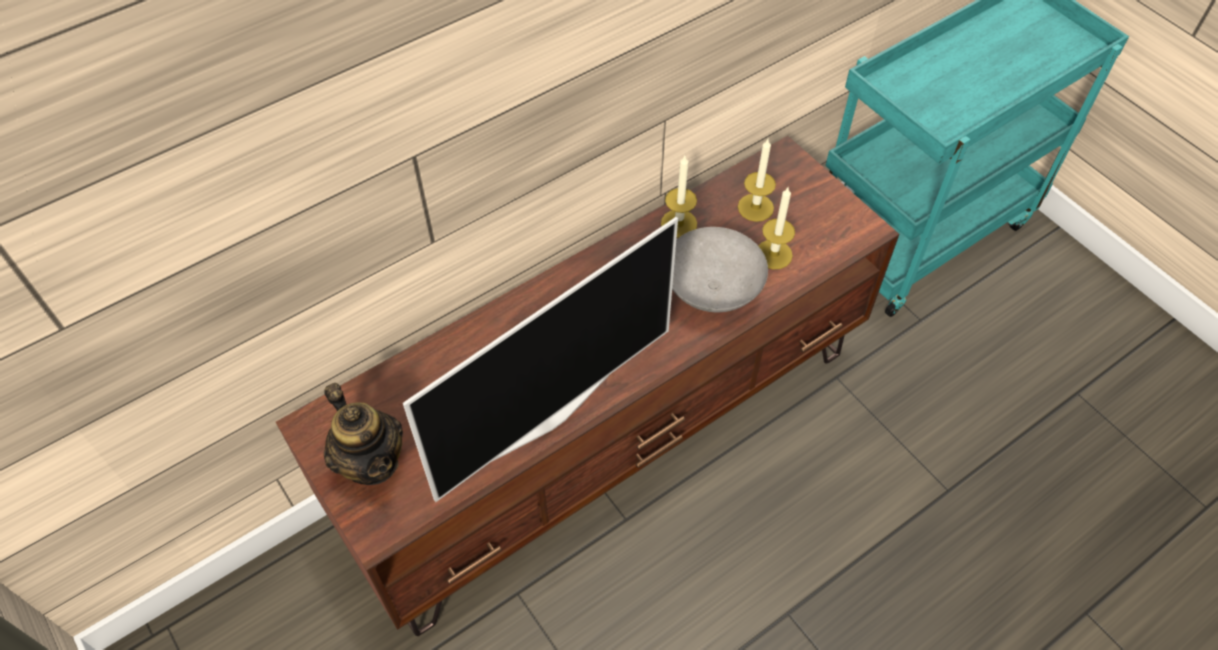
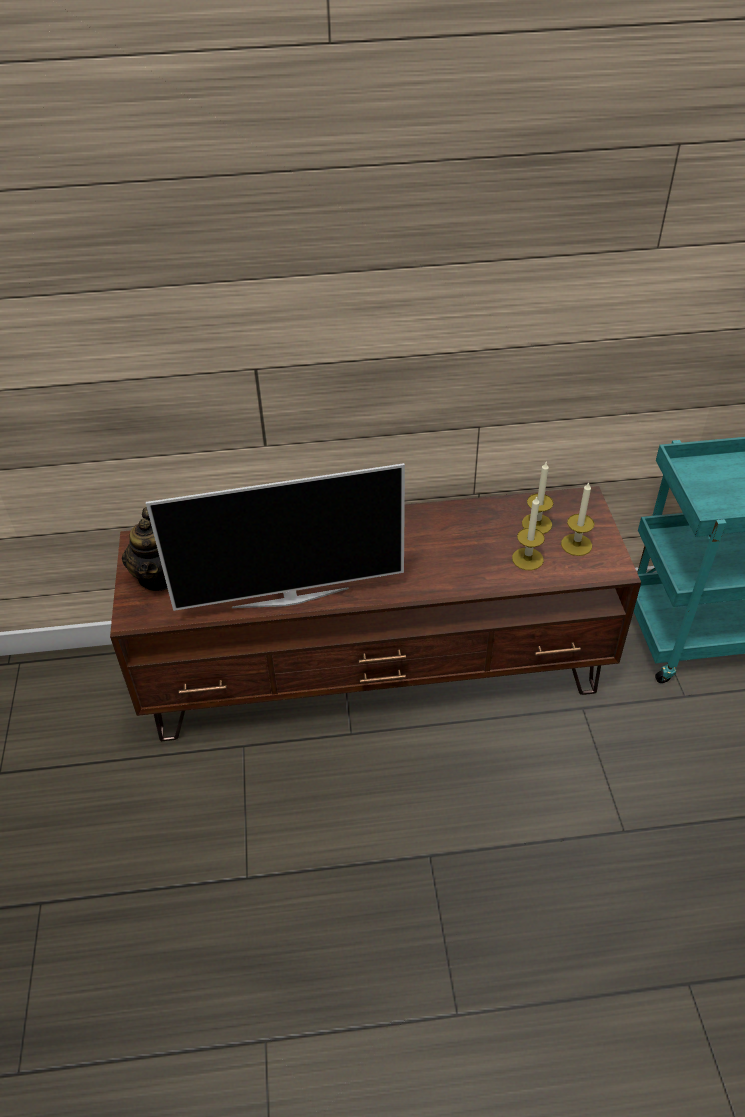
camera: 30 degrees right, 10 degrees down
(679, 223) = (470, 514): candle -> candle (576, 545)
(712, 288) = (463, 563): grey bowl -> none

